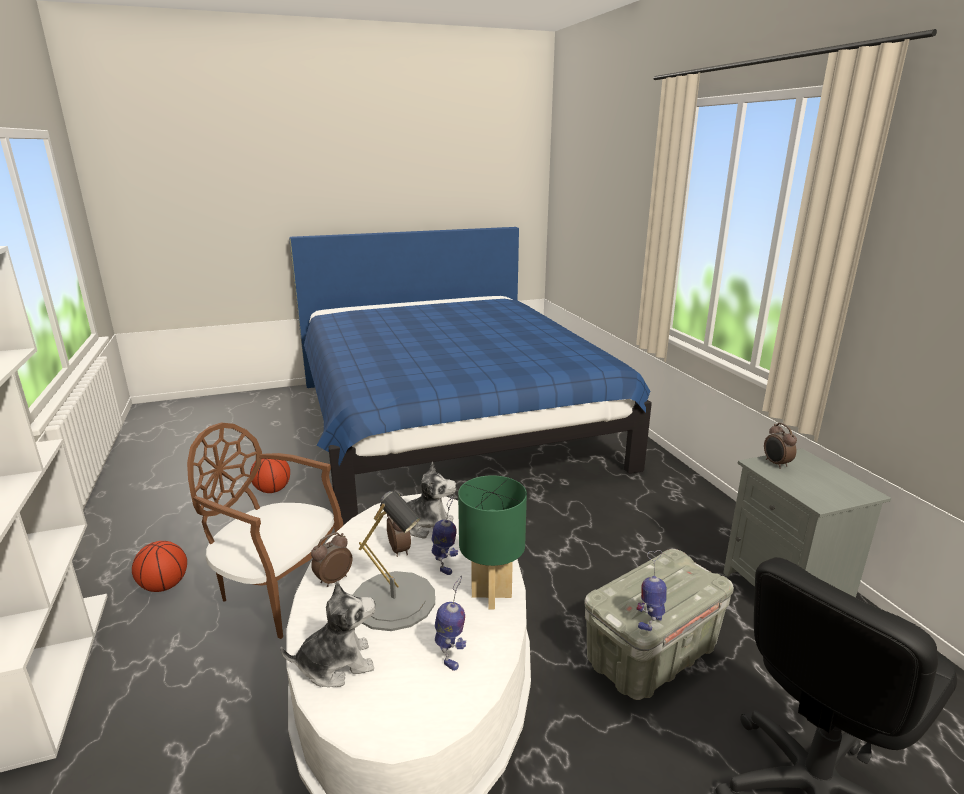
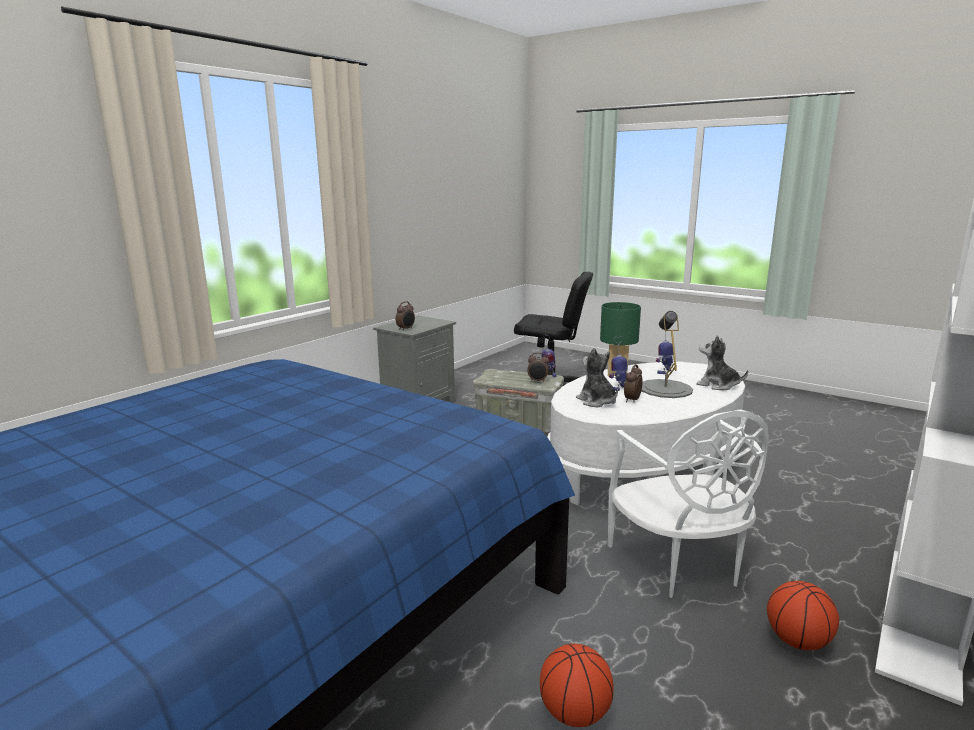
camera: 125 degrees left, 5 degrees down
(278, 590) = (679, 564): brown chair -> white chair
(333, 579) = (687, 405): alarm clock -> alarm clock (537, 381)

